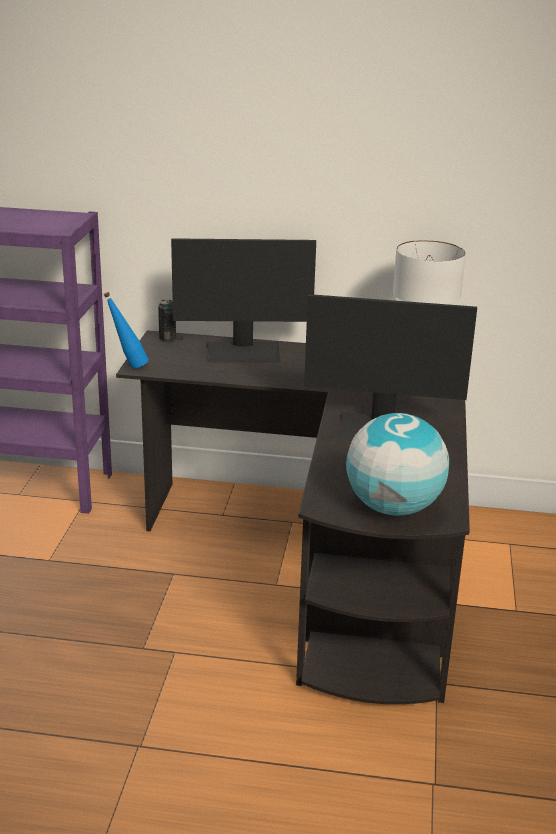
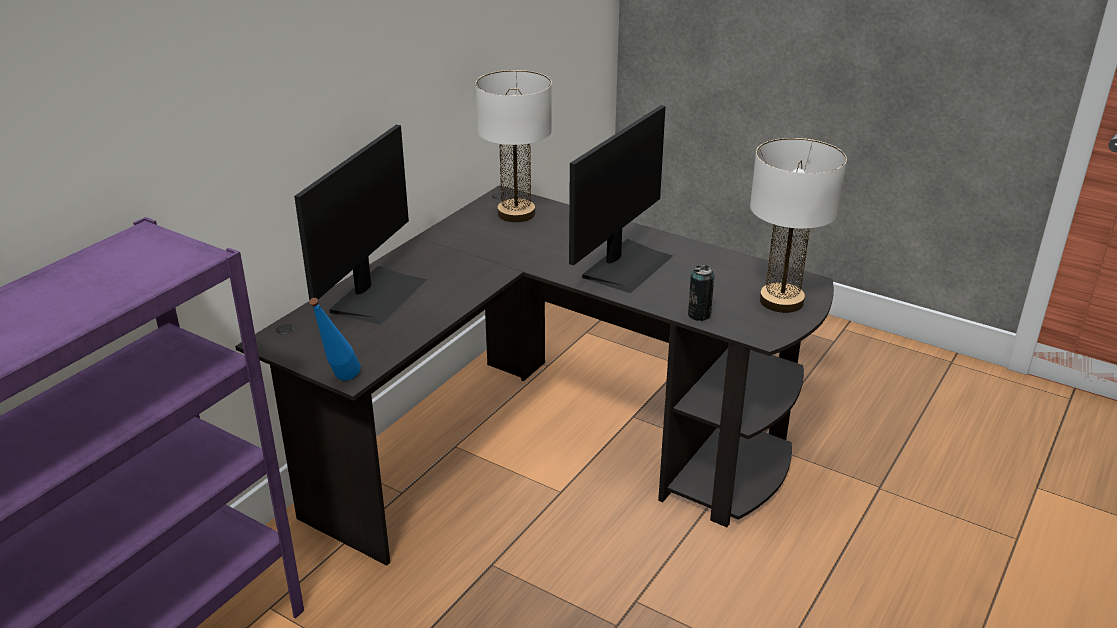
camera: 65 degrees left, 5 degrees up
(167, 338) = (282, 335): can -> can (699, 315)
(393, 507) = (781, 301): globe -> table lamp

